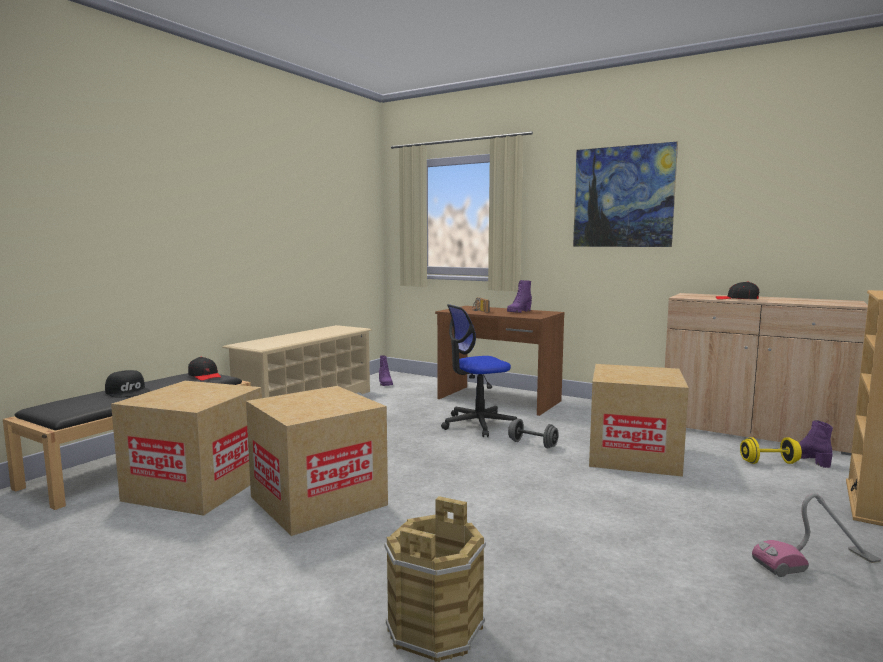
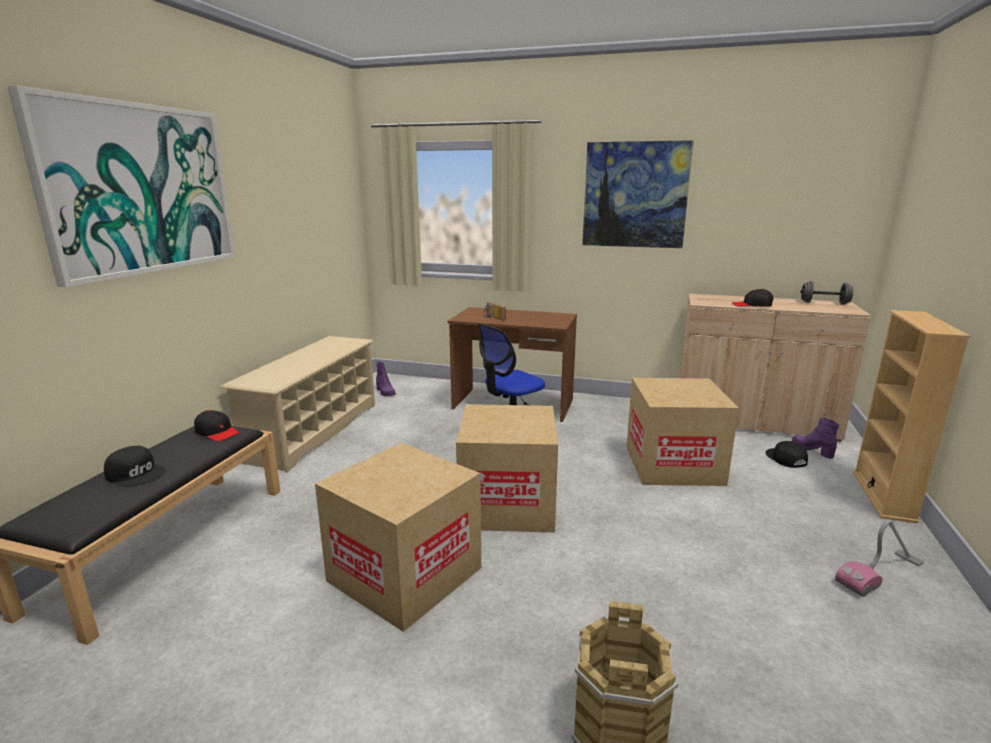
camera: 15 degrees left, 10 degrees up
(174, 178) = (140, 189): none -> picture
(196, 487) = (253, 577): cardboard box -> cardboard box (507, 504)
(518, 312) = (533, 317): purple boot -> none
(532, 444) = (577, 462): grey dumbbell -> grey dumbbell (824, 303)
(769, 462) = (785, 458): yellow dumbbell -> black cap

